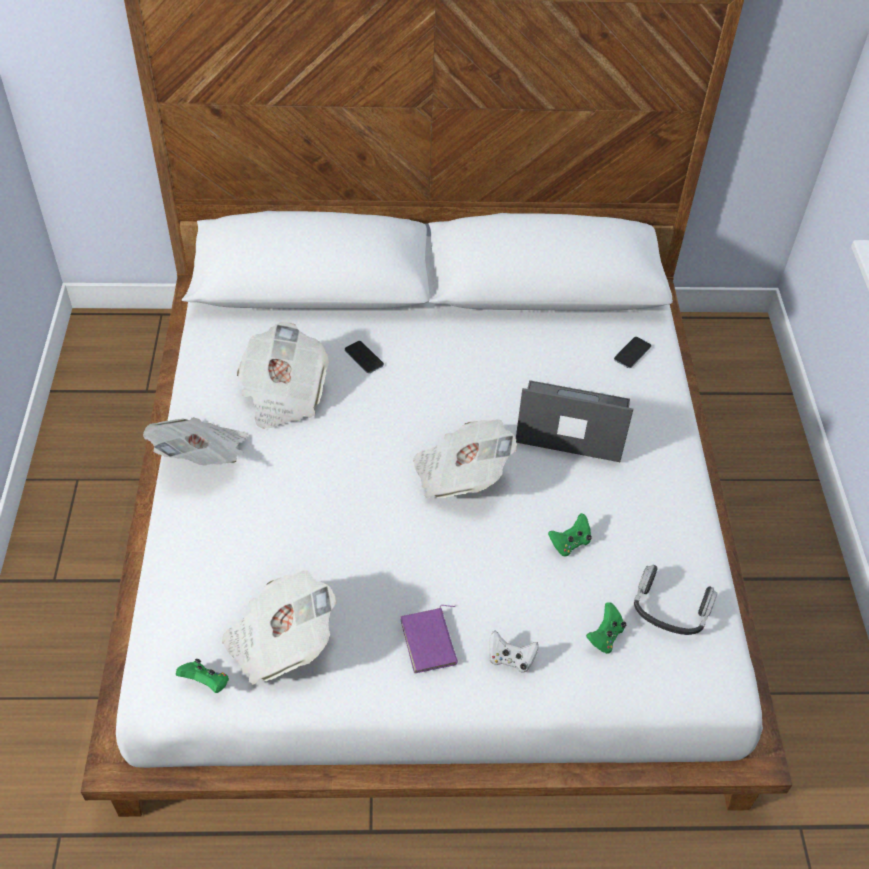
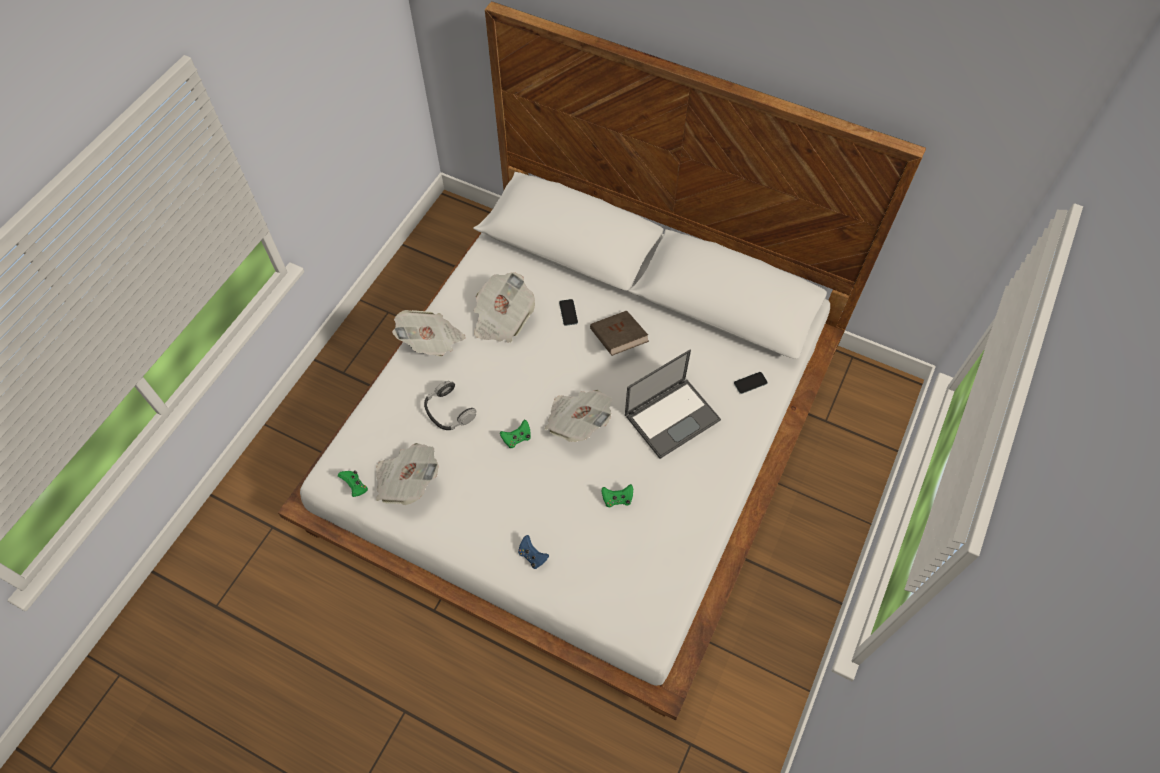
camera: 30 degrees right, 10 degrees up
(430, 642) = (492, 522): purple book -> none
(447, 365) = (618, 340): none -> brown book
(510, 659) = (532, 556): white game controller -> blue game controller
(571, 422) = (672, 416): laptop -> laptop turned 105 degrees clockwise
(605, 636) = (598, 570): green game controller -> green game controller (517, 438)
(670, 609) = (652, 572): headphones -> headphones (448, 411)

